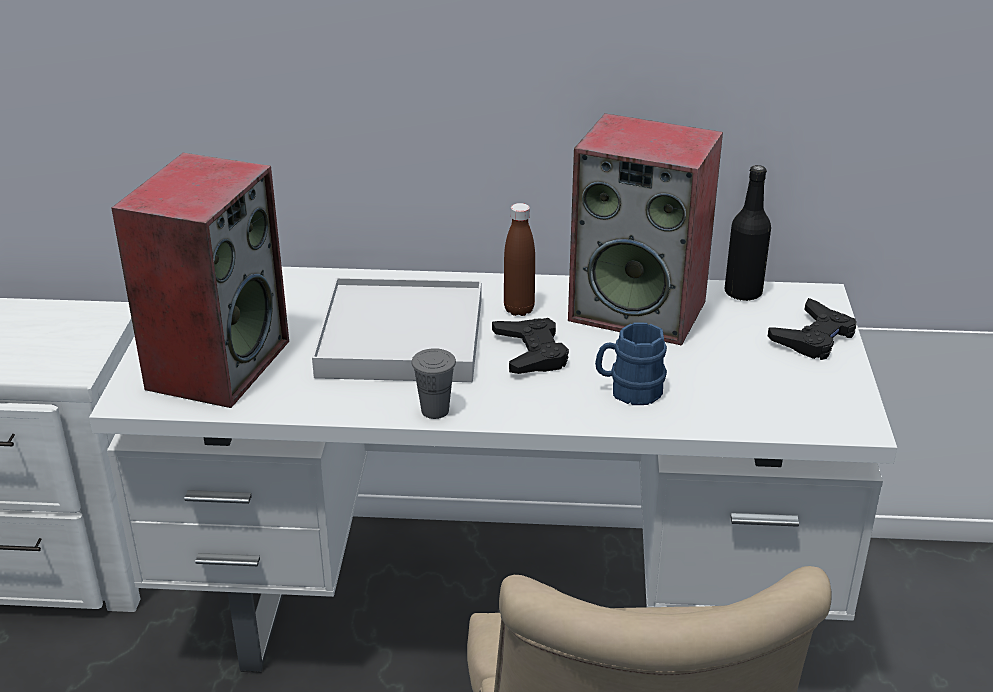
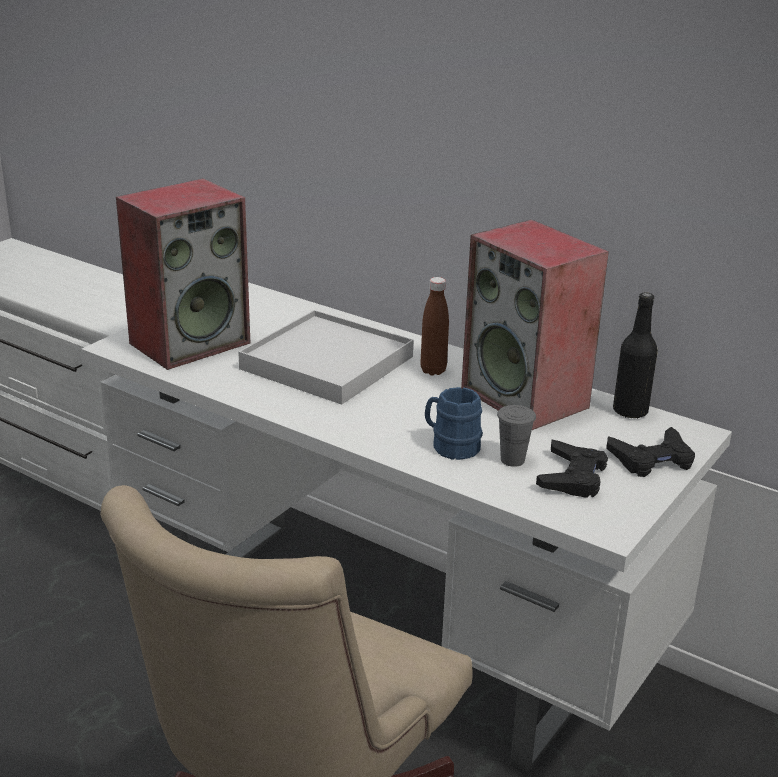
camera: 30 degrees right, 5 degrees down
(435, 410) = (294, 413): grey cup -> grey cup (512, 460)
(531, 353) = (407, 400): black game controller -> black game controller (572, 477)

